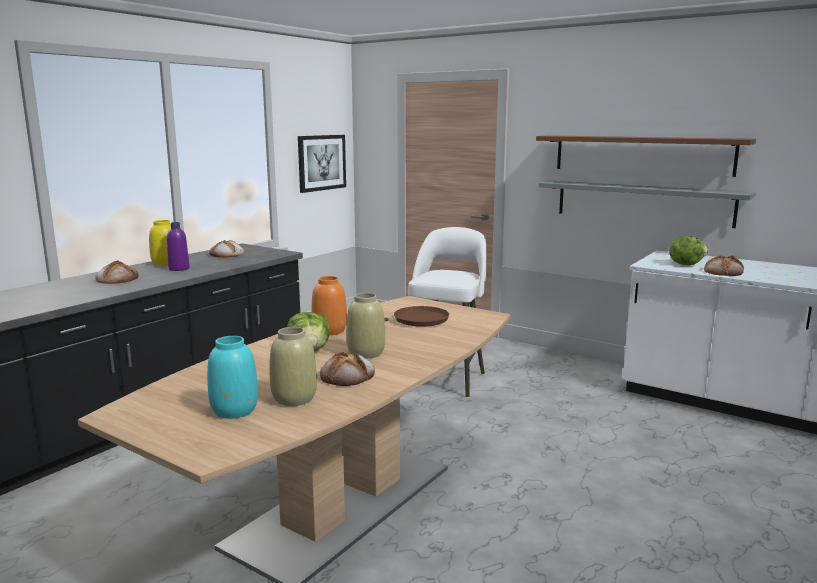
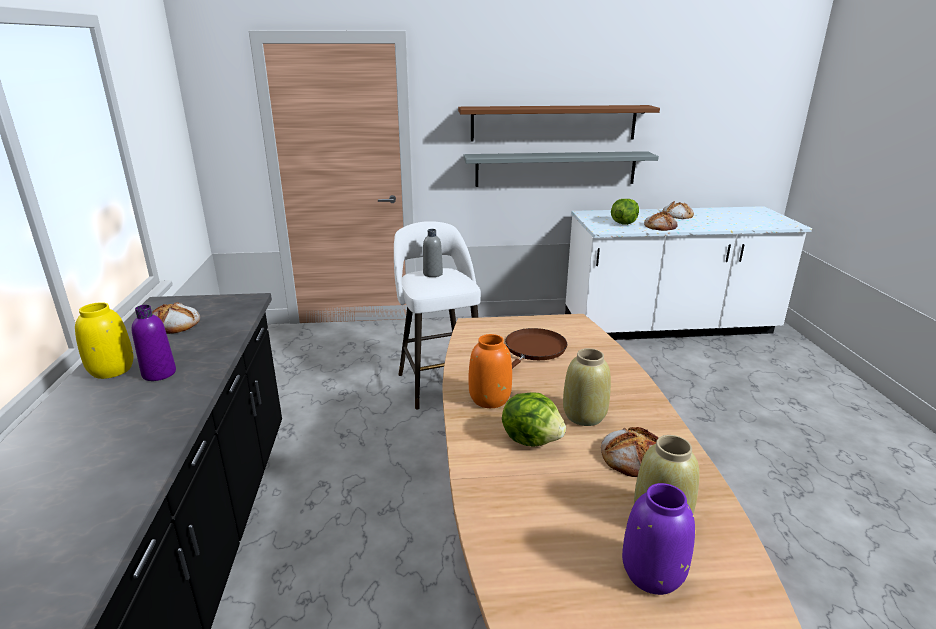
camera: 40 degrees left, 10 degrees up
(117, 279) = (95, 430): bread -> bread (677, 215)
(234, 410) = (651, 573): turquoise vase -> purple vase
(321, 162) = (170, 156): picture -> none
(449, 272) = (433, 274): none -> grey bottle

